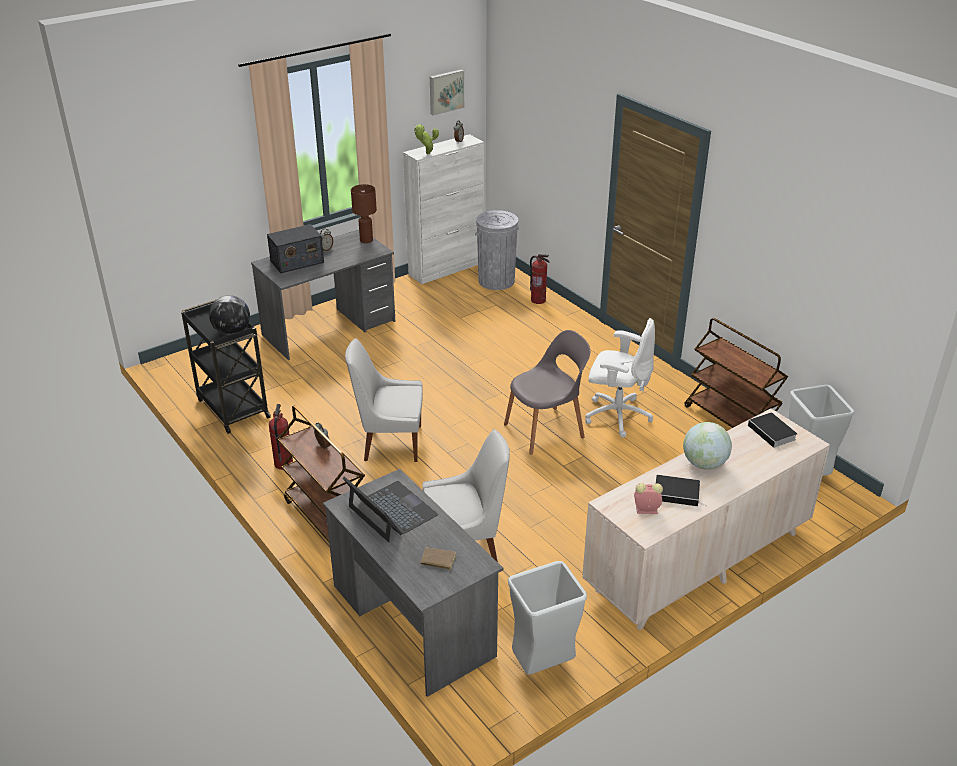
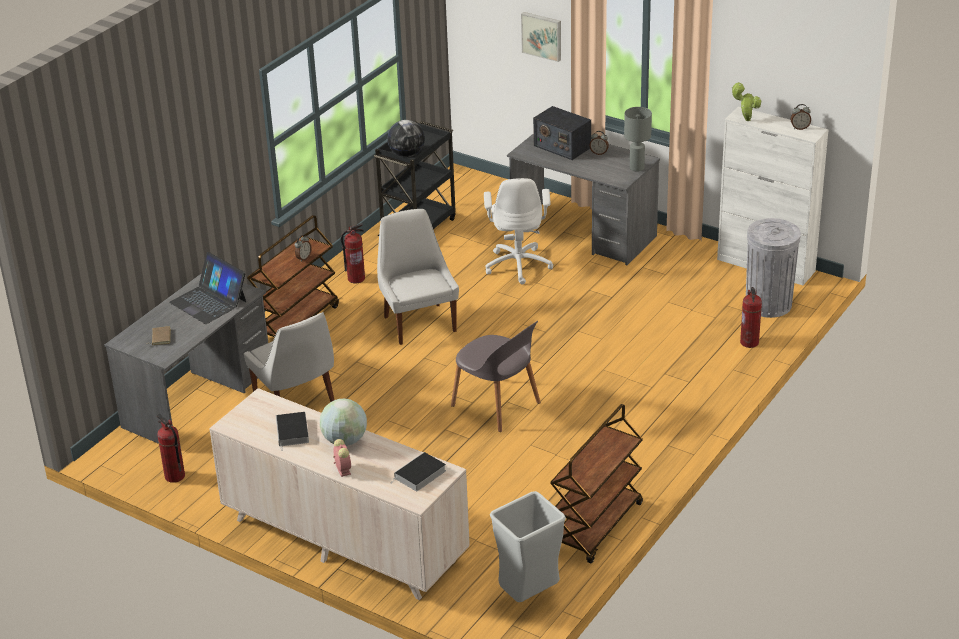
camera: 70 degrees right, 0 degrees up
(366, 240) = (637, 168): brown table lamp -> grey table lamp
(391, 511) = (209, 302): laptop -> laptop turned 105 degrees clockwise
(445, 91) = (802, 66): picture -> picture (542, 35)
(542, 666) = (174, 476): grey trash can -> fire extinguisher
(616, 416) = (553, 445): white office chair -> white office chair (518, 265)
(645, 510) = (260, 419): alarm clock -> alarm clock (342, 469)

